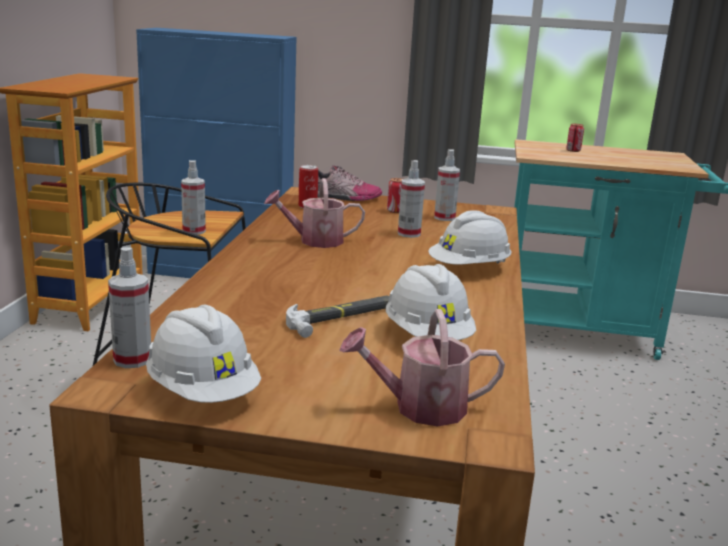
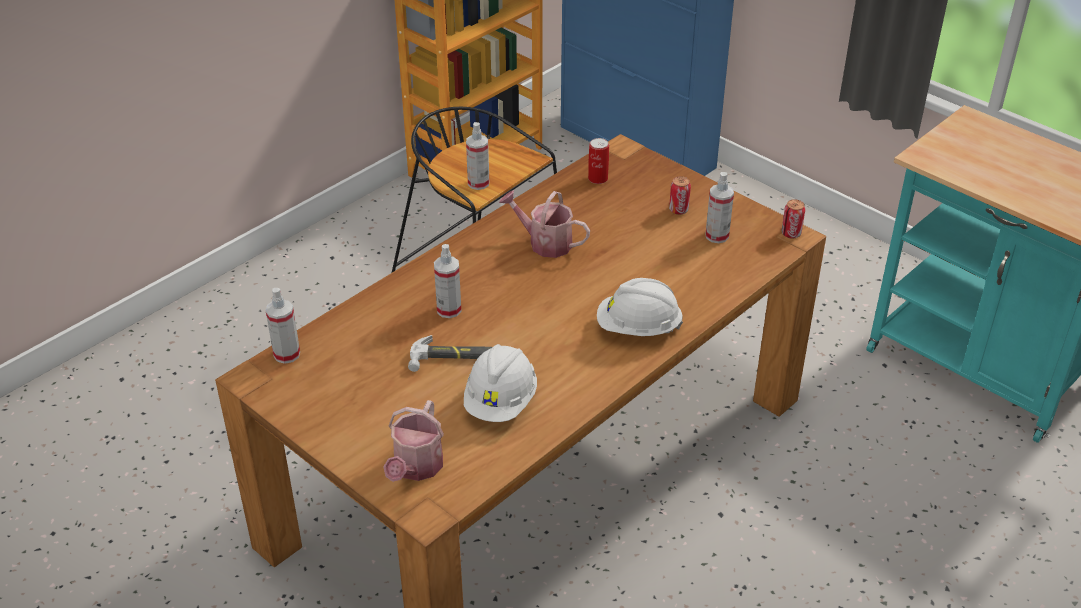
camera: 35 degrees right, 20 degrees up
(203, 392) = (303, 401): white hard hat -> none
(343, 197) = (651, 169): shoe -> none
(409, 234) = (646, 255): spray bottle -> spray bottle (449, 310)
(419, 407) = (416, 468): watering can -> watering can turned 105 degrees counterclockwise
(573, 150) = (1003, 154): can -> can (791, 233)

